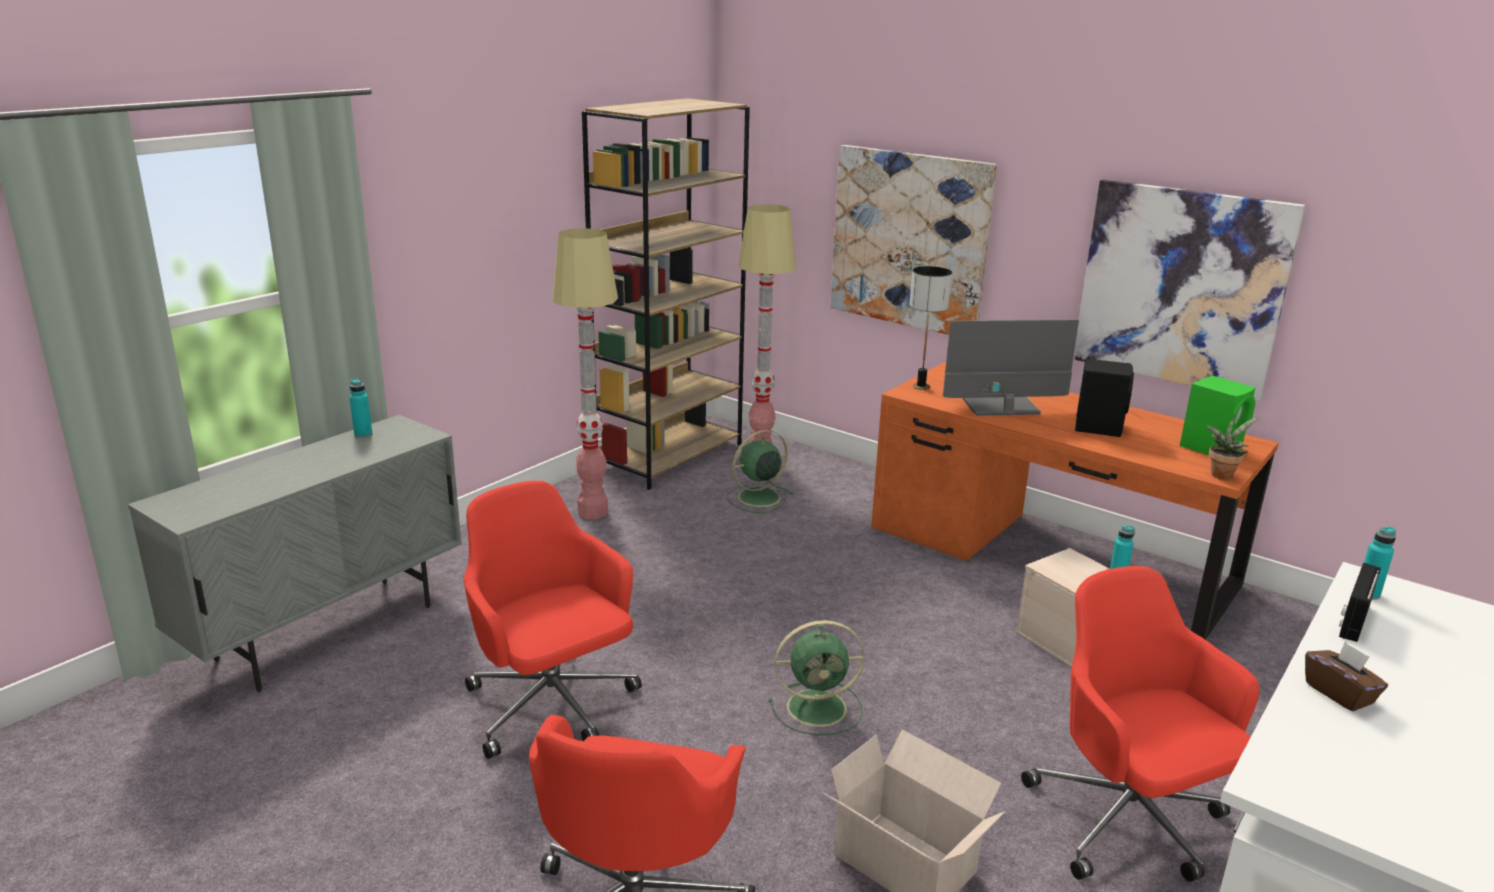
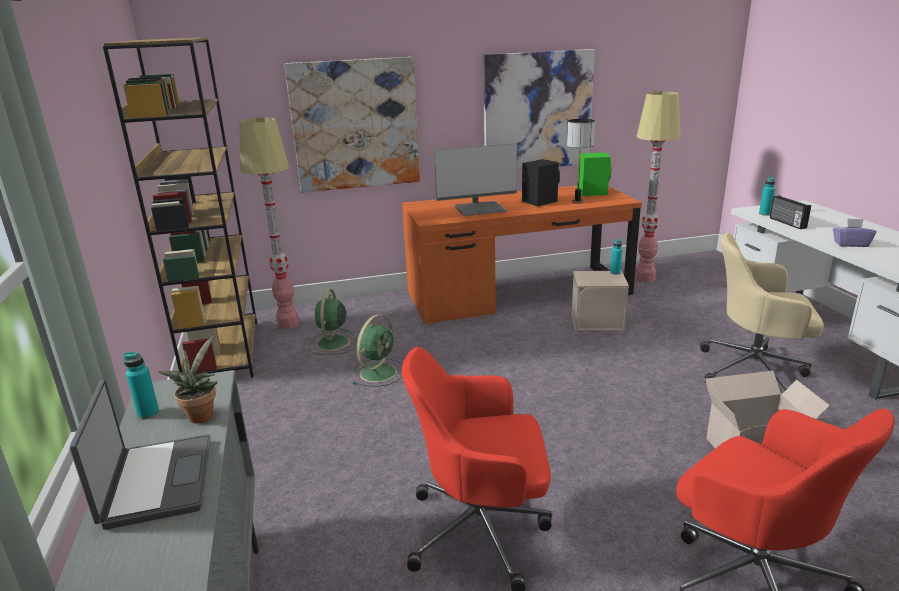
camera: 50 degrees left, 0 degrees up
(286, 471) = (156, 482): none -> laptop
(592, 512) = (243, 412): floor lamp -> floor lamp (645, 278)
(819, 708) = (589, 417): green fan -> green fan (379, 372)
(921, 387) = (426, 216): table lamp -> table lamp (577, 201)
(998, 404) = (479, 209): monitor -> monitor turned 135 degrees counterclockwise
(1128, 822) = (755, 371): red office chair -> beige office chair
(1222, 474) = (622, 199): potted plant -> potted plant (201, 414)
(1339, 694) = (850, 244): brown tissue box -> purple tissue box

